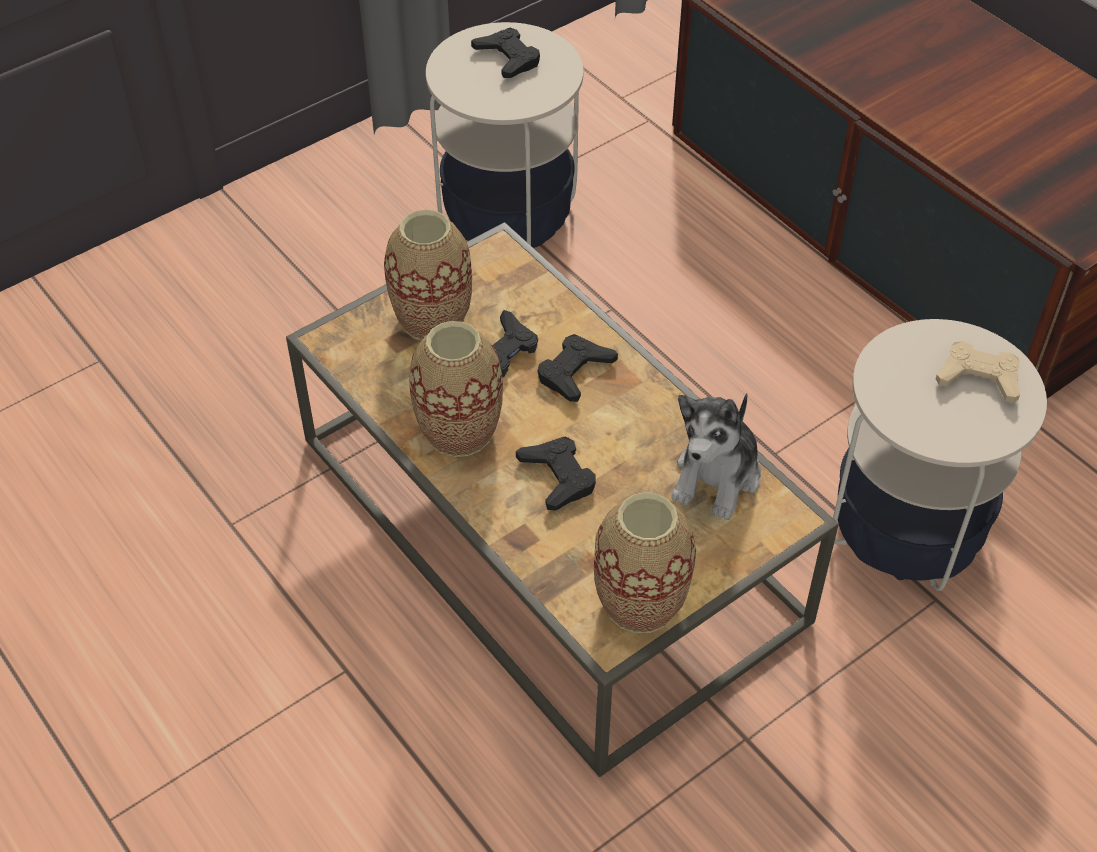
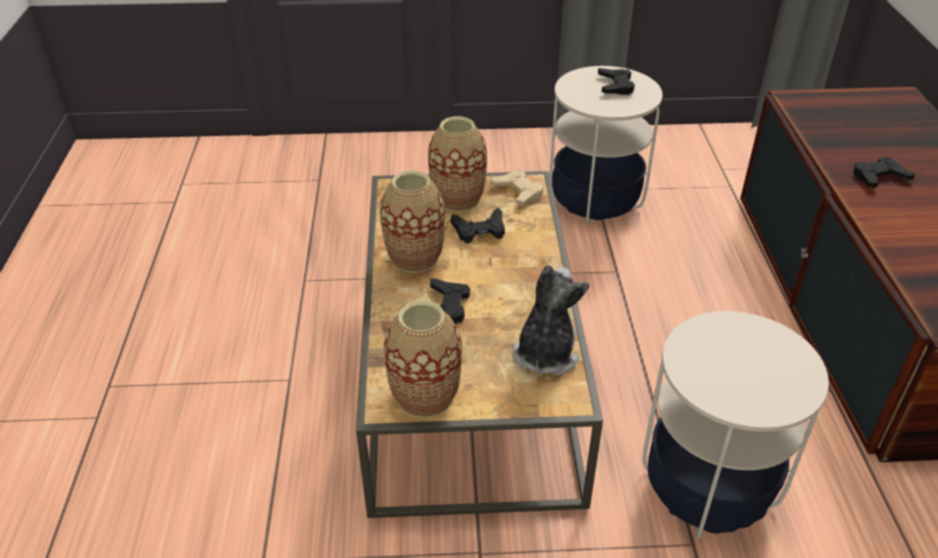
camera: 35 degrees right, 10 degrees down
(574, 372) = (512, 259): black game controller -> black game controller (879, 177)
(717, 476) = (545, 353): plush toy -> plush toy turned 135 degrees clockwise
(978, 377) = (774, 369): beige game controller -> beige game controller (518, 192)

